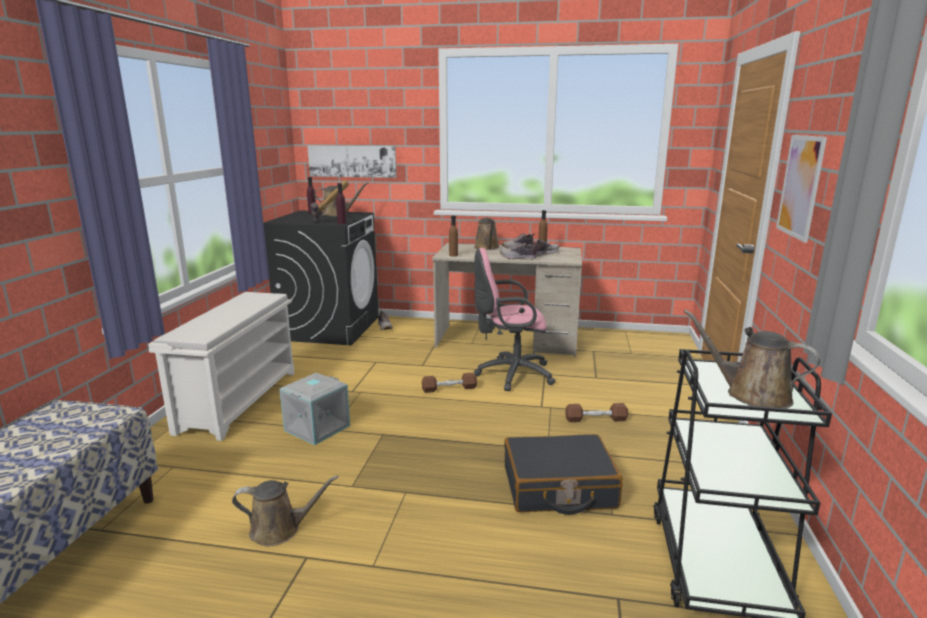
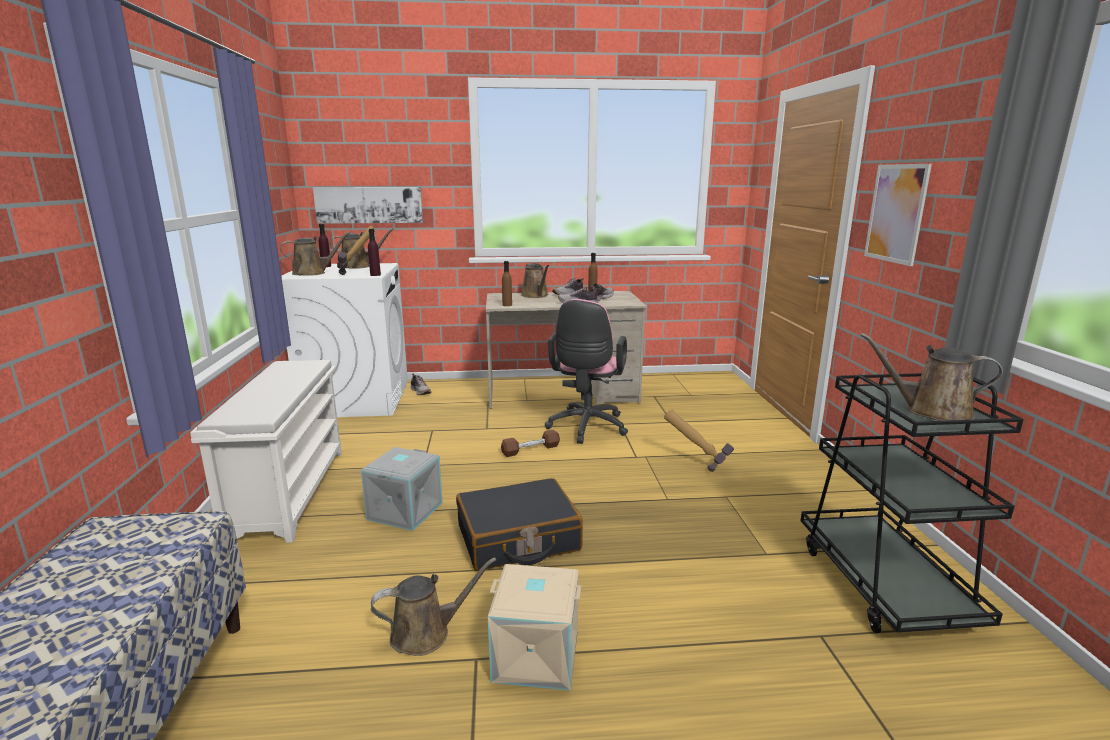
camera: 15 degrees left, 0 degrees up
(295, 219) = (312, 273): none -> brown watering can
(329, 328) = (356, 399): black washing machine -> white washing machine
(353, 565) = (535, 657): none -> beige storage box
(510, 374) = (586, 428): pink office chair -> pink office chair turned 60 degrees counterclockwise
(558, 488) = (701, 536): black suitcase -> black suitcase (518, 539)
(596, 419) = (696, 463): brown dumbbell -> hammer

